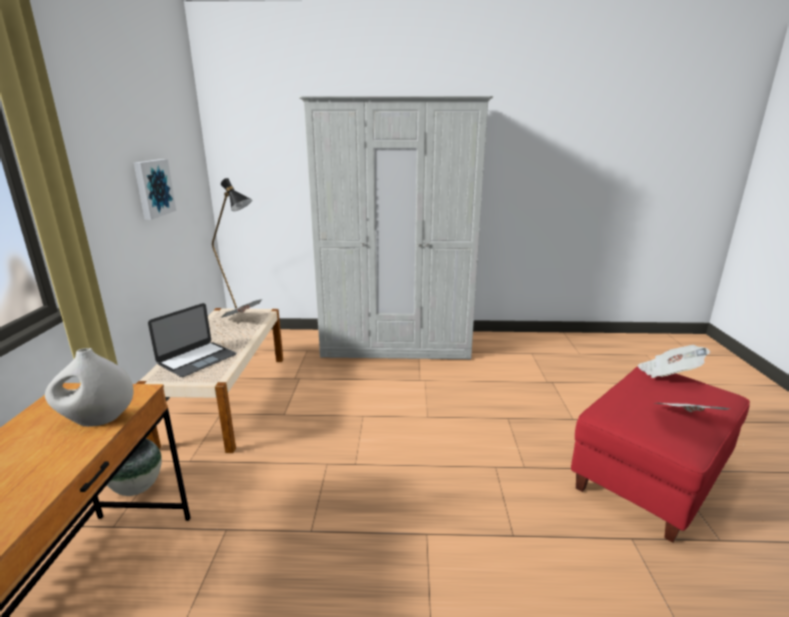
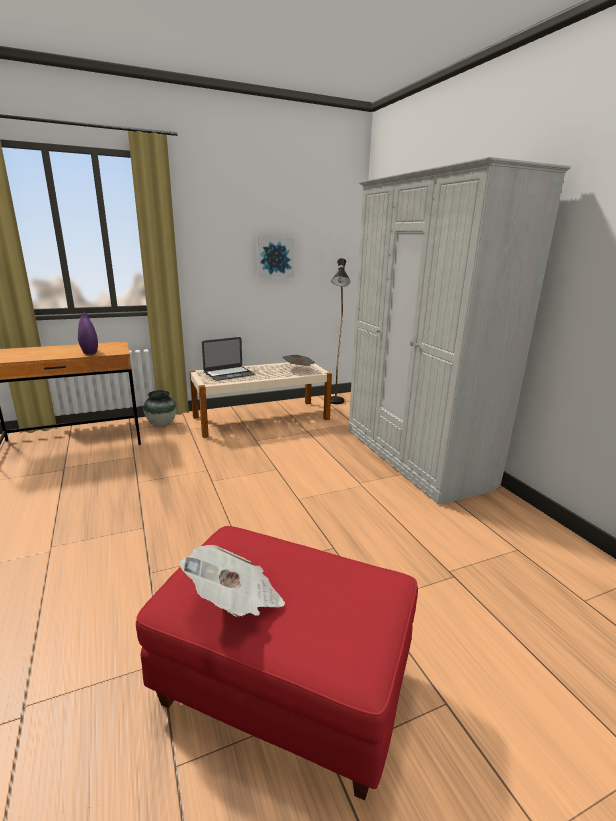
camera: 65 degrees right, 0 degrees up
(97, 420) = (89, 352): white vase -> purple vase
(197, 359) = (229, 374): laptop -> laptop turned 45 degrees counterclockwise
(668, 374) = (381, 596): newspaper -> none

